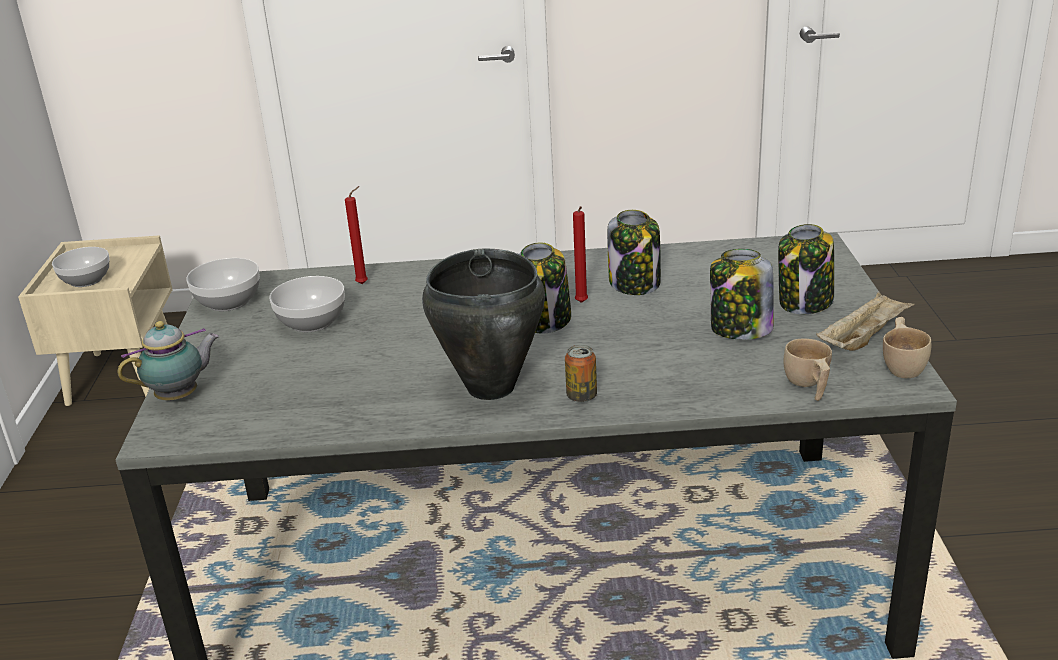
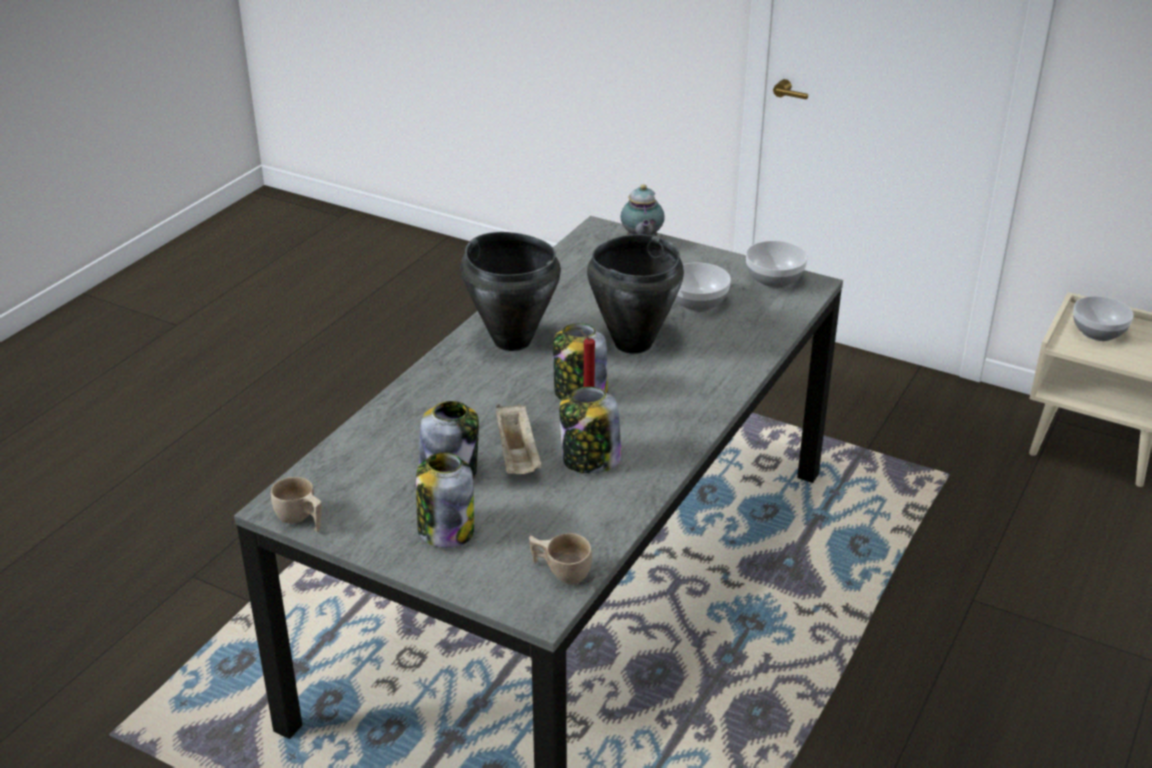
camera: 120 degrees right, 5 degrees up
(364, 283) = (744, 338): red candle -> none
(427, 327) = (632, 343): none -> black cooking pot
(581, 396) = (455, 368): can -> none
(808, 386) = (339, 461): beige cup -> beige cup (560, 571)
(863, 338) = (357, 525): beige tray -> beige tray (518, 455)

